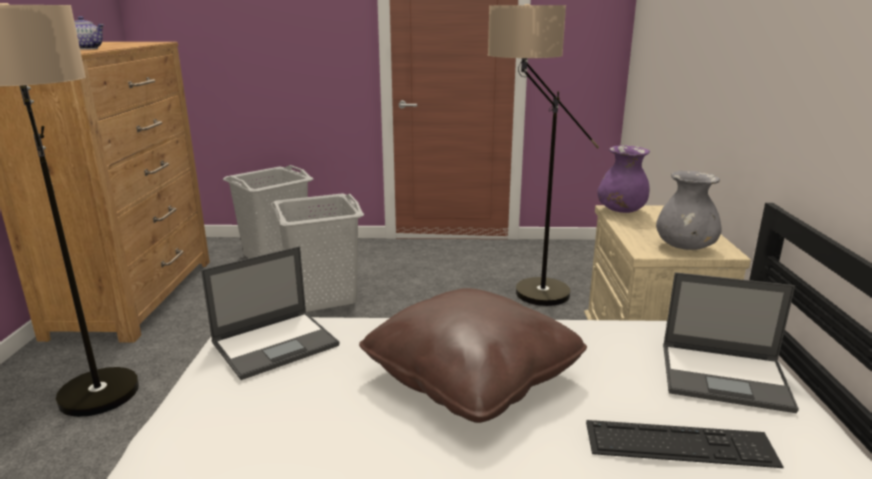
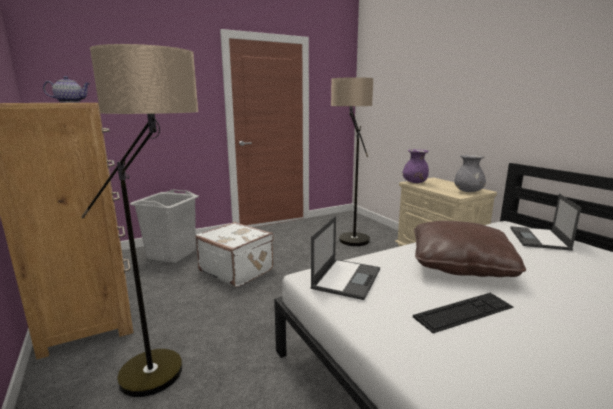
camera: 30 degrees left, 5 degrees down
(322, 297) = (237, 270): grey laundry basket -> white suitcase
(679, 444) = (571, 264): keyboard -> keyboard (464, 312)
(726, 377) = (539, 239): laptop -> laptop turned 120 degrees clockwise

